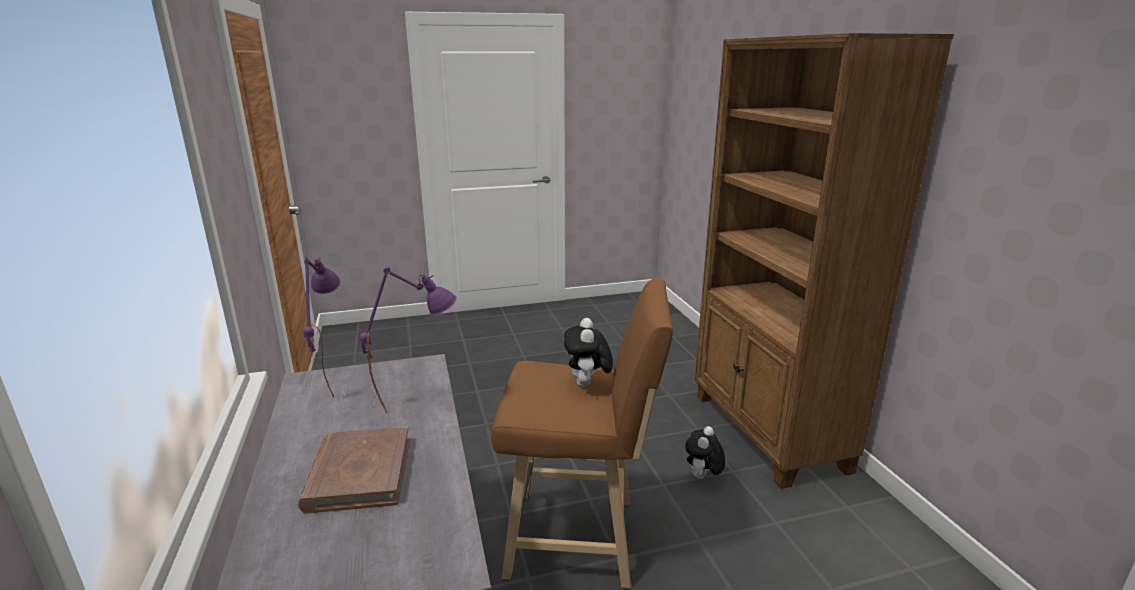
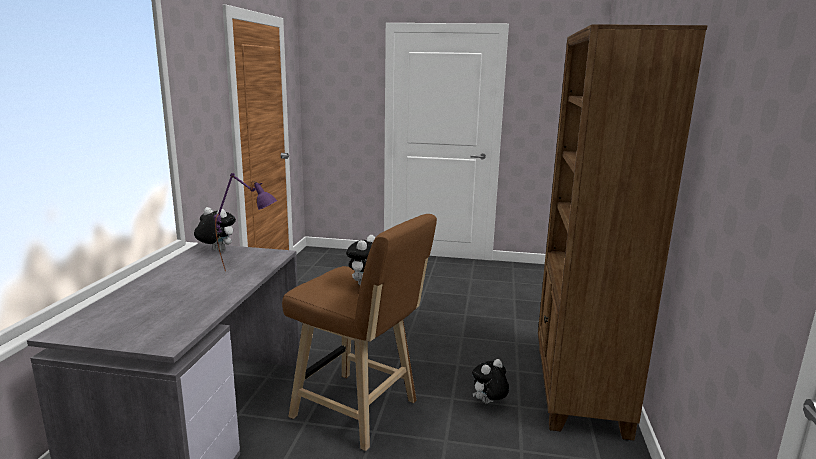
camera: 25 degrees right, 5 degrees down
(330, 381) = (216, 251): purple table lamp -> plush toy
(359, 473) = (176, 294): brown book -> none

